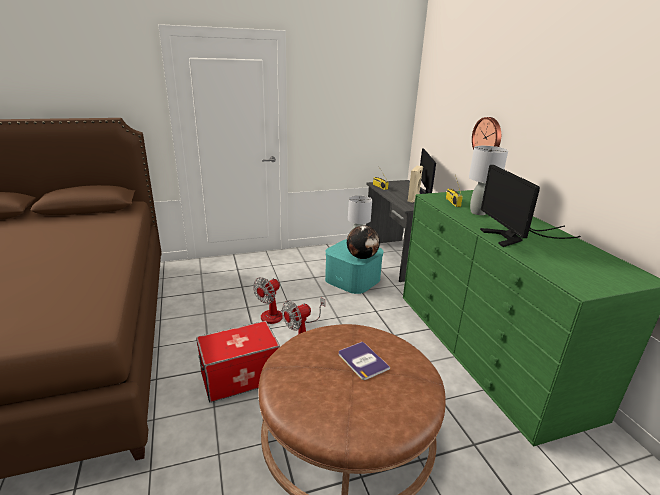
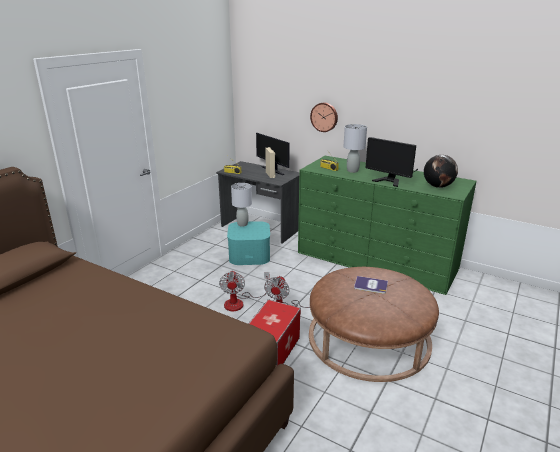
camera: 40 degrees left, 0 degrees up
(362, 257) = (260, 232): globe -> globe (438, 186)

